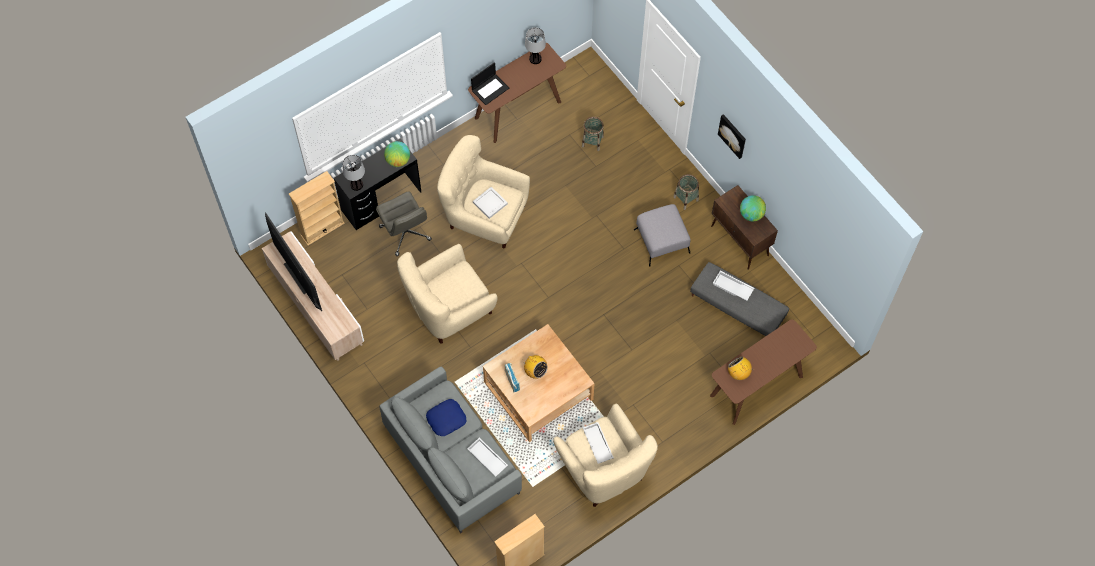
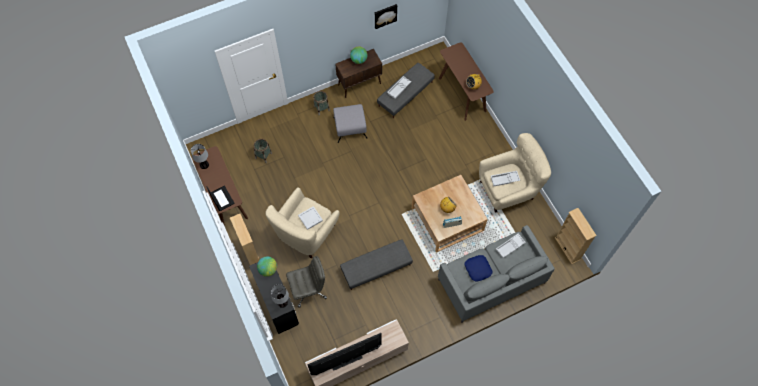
camera: 80 degrees left, 0 degrees up
(322, 229) = (291, 350): beige bookcase -> beige bookcase (251, 254)
(449, 309) = (376, 267): beige armchair -> grey ottoman
(733, 135) = (319, 40): picture -> picture (385, 15)

